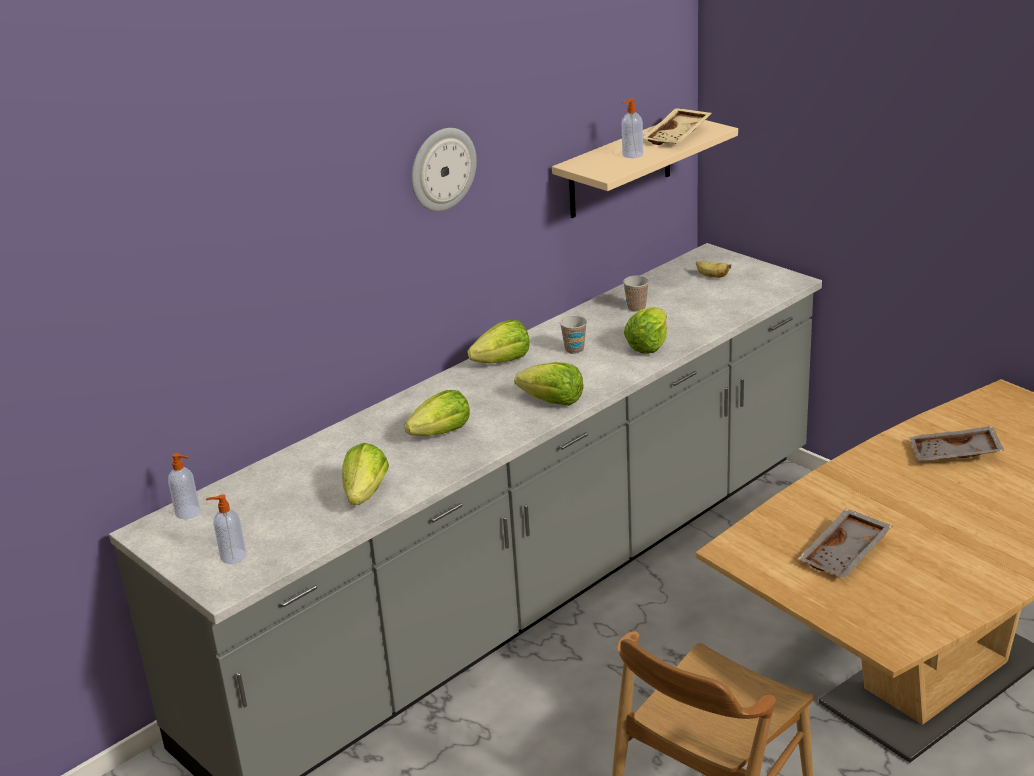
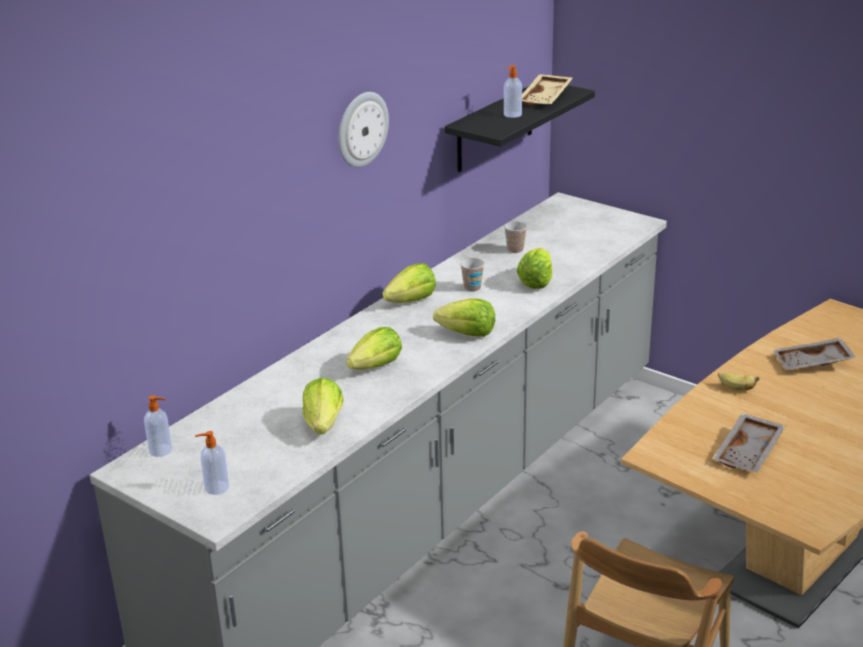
camera: 10 degrees left, 0 degrees up
(620, 167) = (495, 127): beige shelf -> black shelf
(711, 276) = (571, 220): banana -> banana (736, 388)

